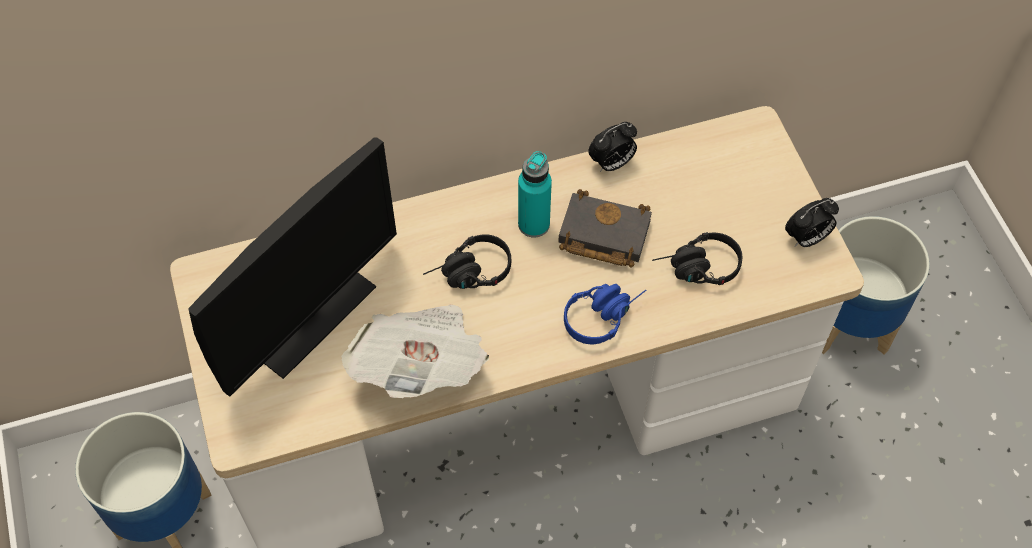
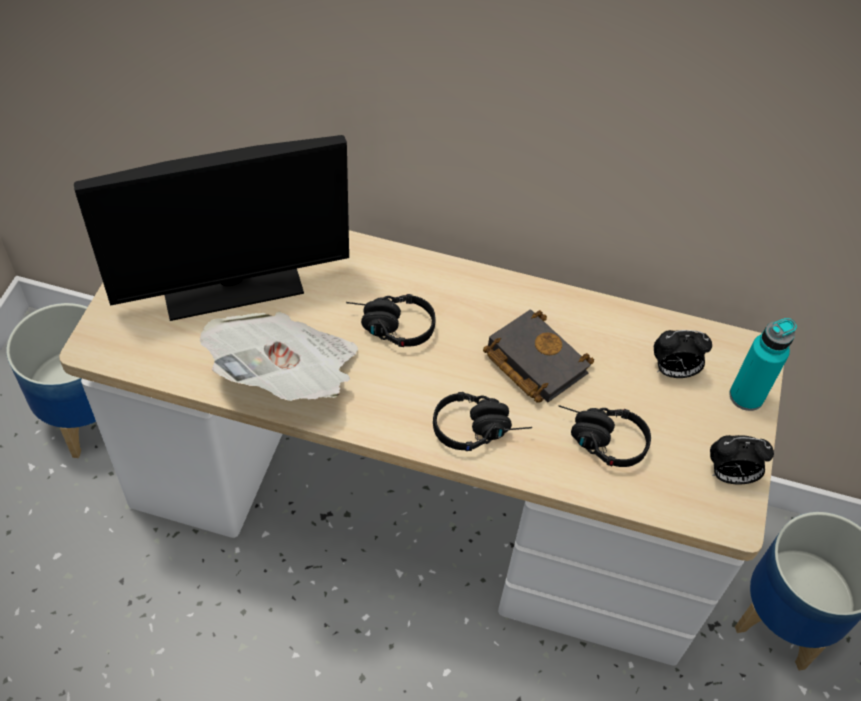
camera: 30 degrees right, 5 degrees down
(534, 224) = (479, 319): turquoise bottle -> turquoise bottle (746, 396)
(603, 314) = (480, 428): blue headphones -> black headphones
(611, 164) = (590, 308): alarm clock -> alarm clock (673, 371)

